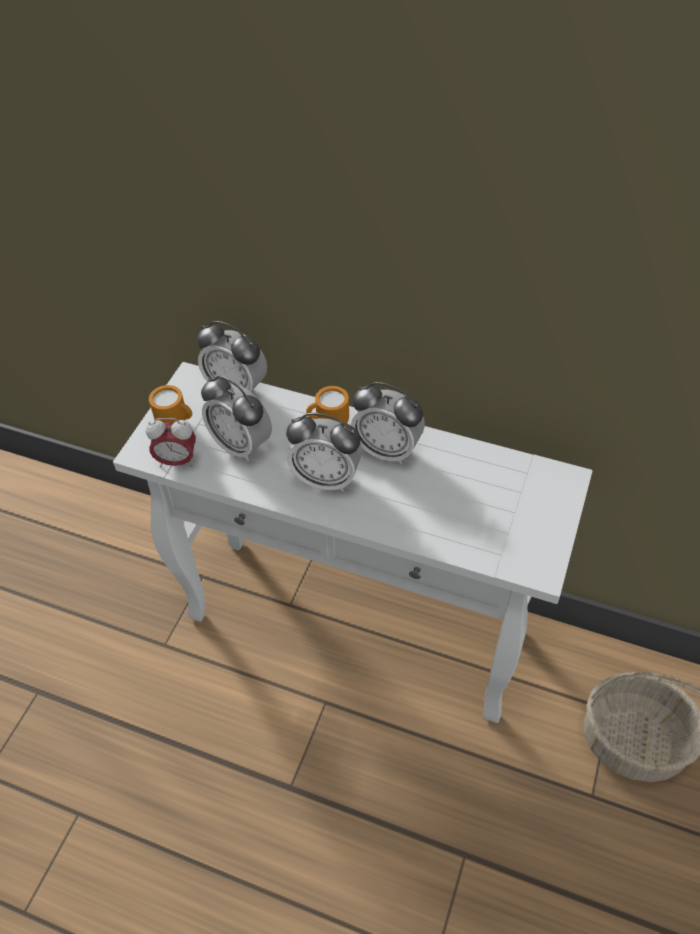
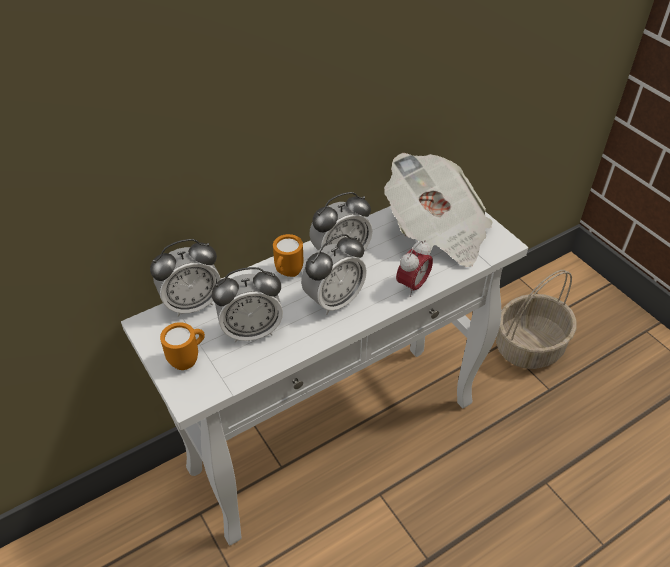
camera: 55 degrees left, 5 degrees down
(177, 461) = (225, 378): alarm clock -> alarm clock (412, 285)
(499, 503) = (437, 231): none -> newspaper

